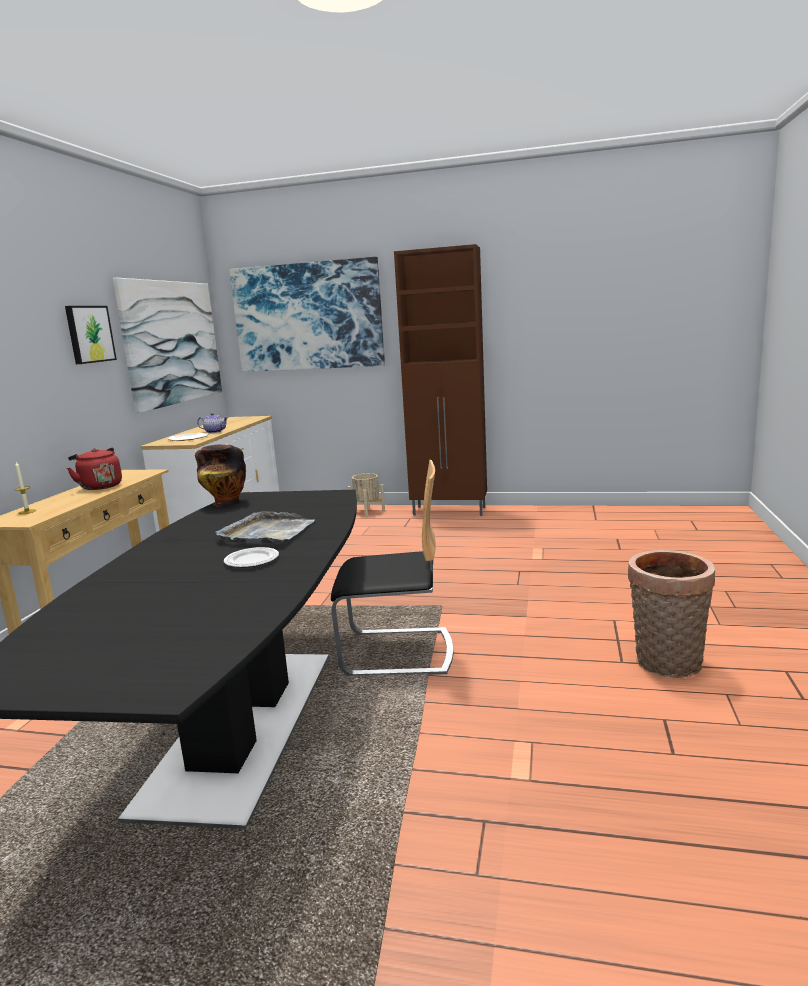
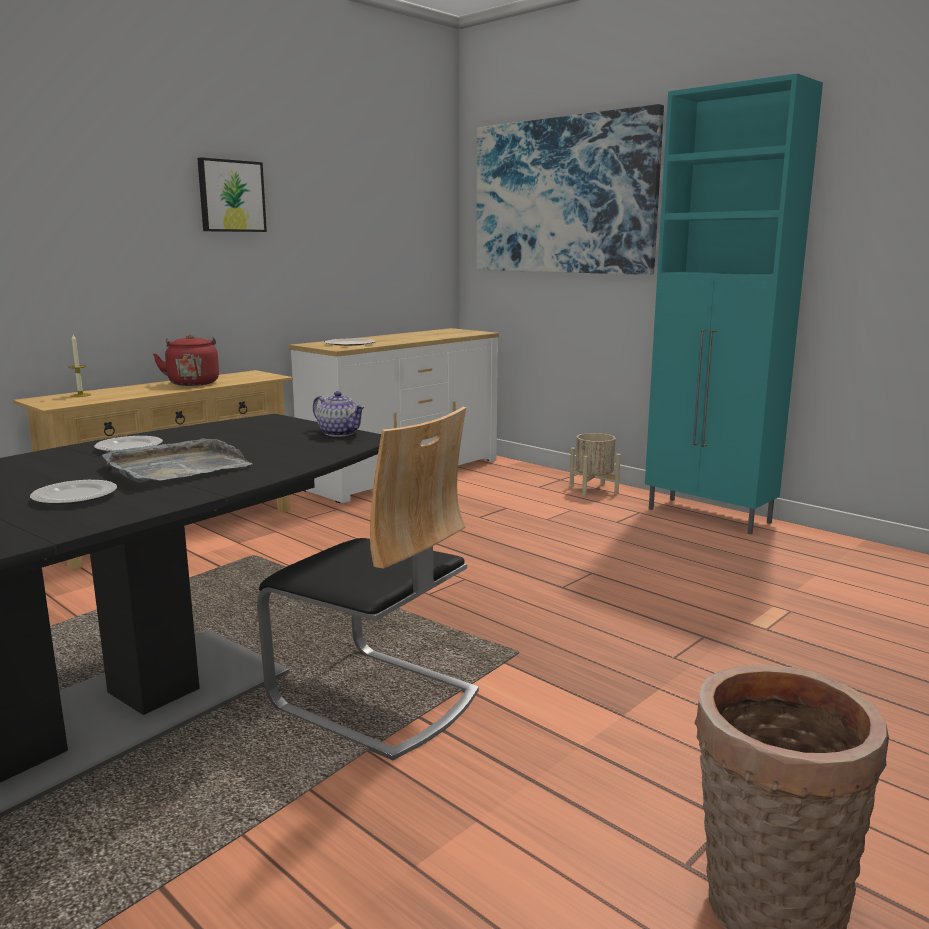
camera: 30 degrees right, 0 degrees up
(172, 342) = (371, 220): picture -> none
(198, 531) = (128, 448): none -> plate
(214, 432) = (392, 341): teapot -> teapot (340, 433)
(225, 503) = (231, 423): vase -> none
(450, 511) = (709, 516): brown cabinet -> turquoise cabinet

